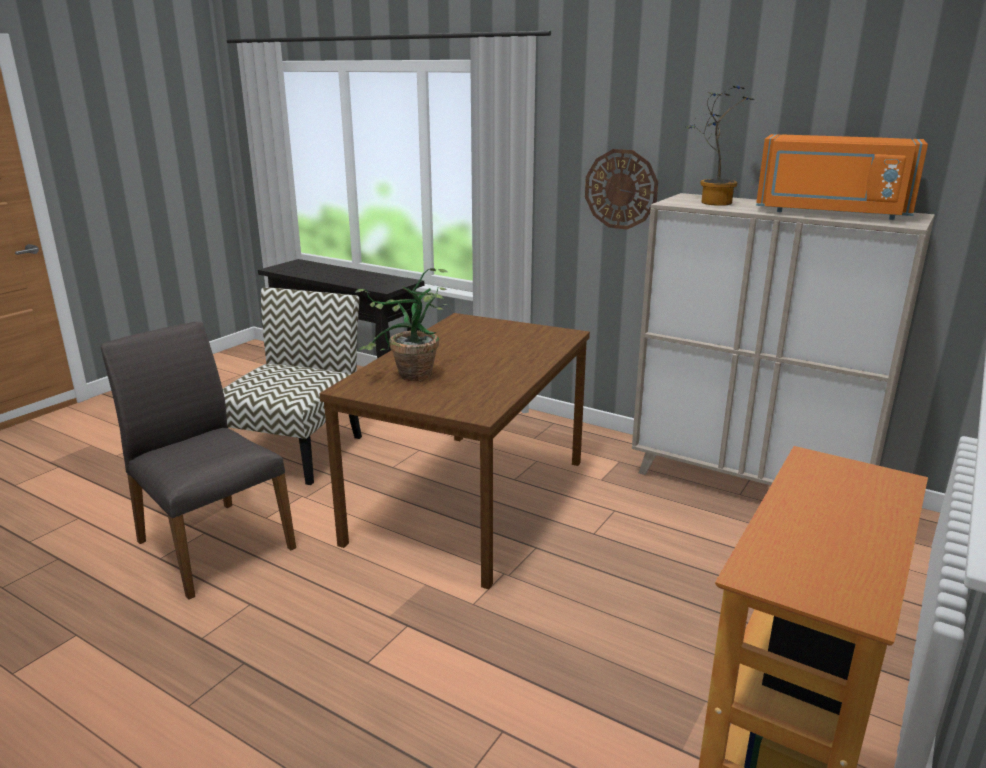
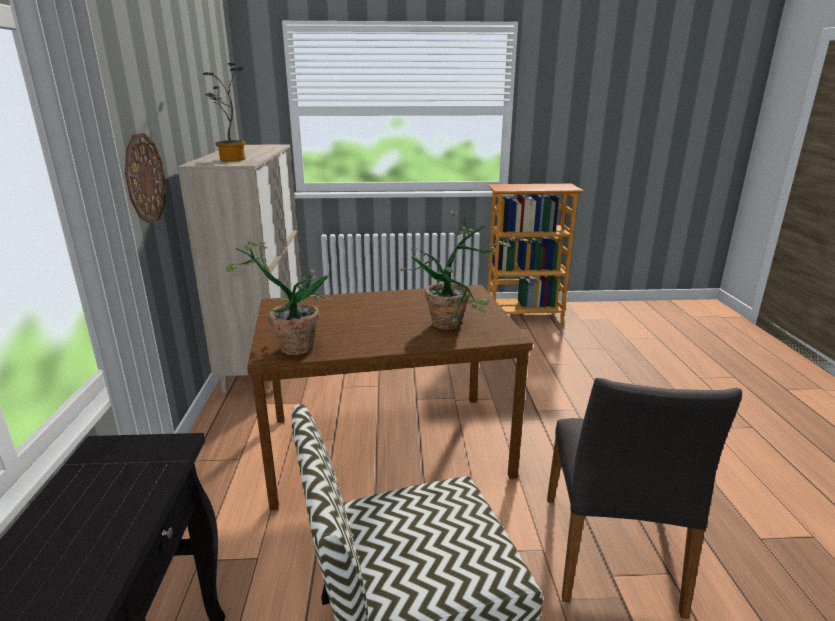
camera: 125 degrees left, 0 degrees up
(467, 324) = (289, 346): none -> potted plant
(831, 213) = (252, 150): orange microwave -> none

